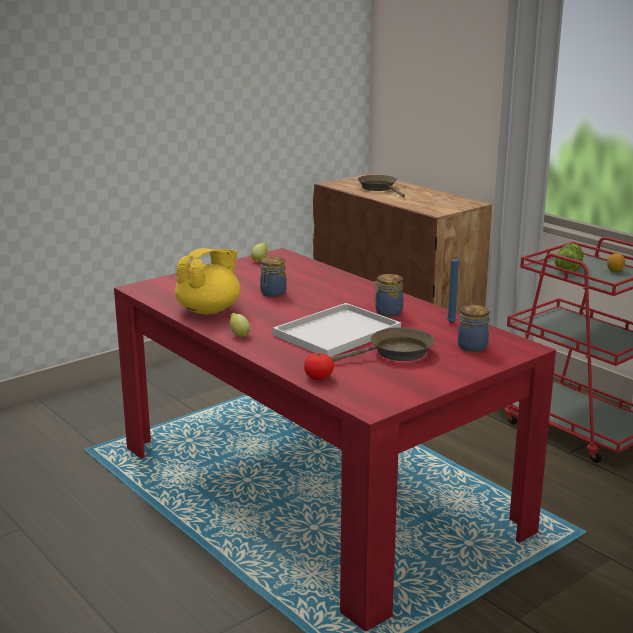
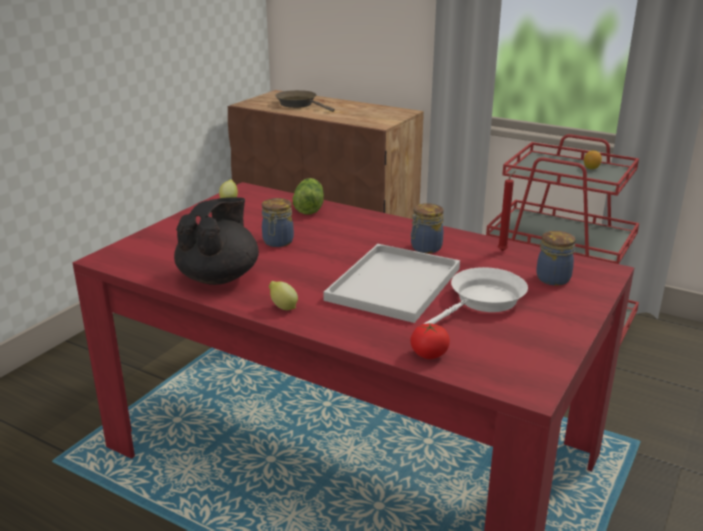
camera: 20 degrees left, 5 degrees up
(209, 310) = (219, 277): yellow teapot -> black teapot
(396, 353) = (483, 301): brown frying pan -> white frying pan
(452, 322) = (503, 250): blue candle -> red candle
(569, 268) = (548, 170): lettuce -> lettuce (309, 207)

